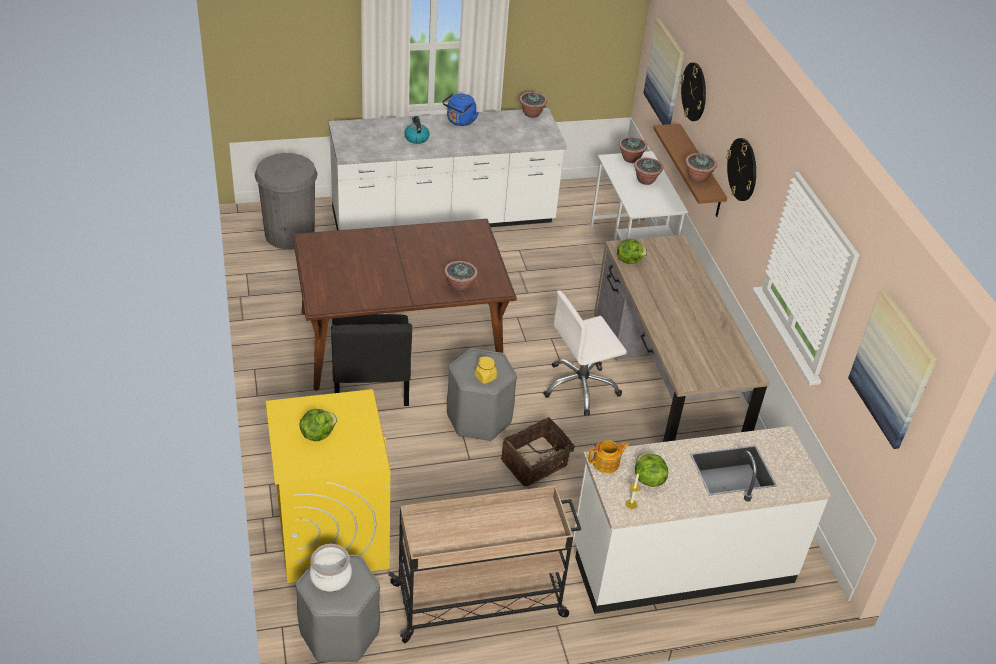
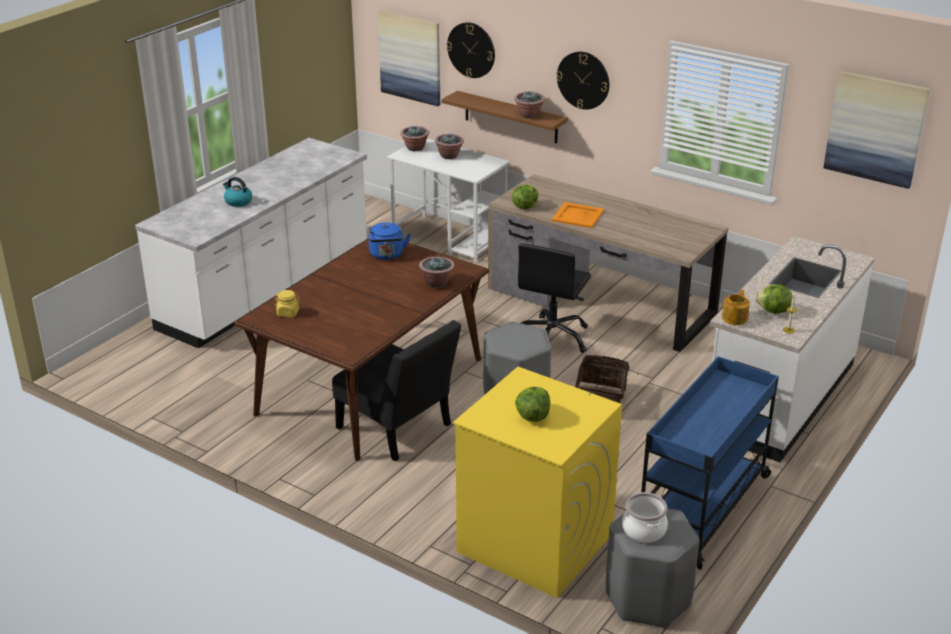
camera: 40 degrees left, 10 degrees down
(289, 234) = (145, 368): grey trash can -> none
(460, 121) = (254, 175): blue kettle -> blue kettle (387, 255)
(481, 600) = (703, 506): beige cart -> blue cart
(485, 377) = (528, 342): yellow jar -> yellow jar (288, 313)
(532, 114) = (304, 146): potted plant -> none
(580, 387) = (552, 338): white office chair -> black office chair
(658, 293) = (578, 216): none -> orange tray

